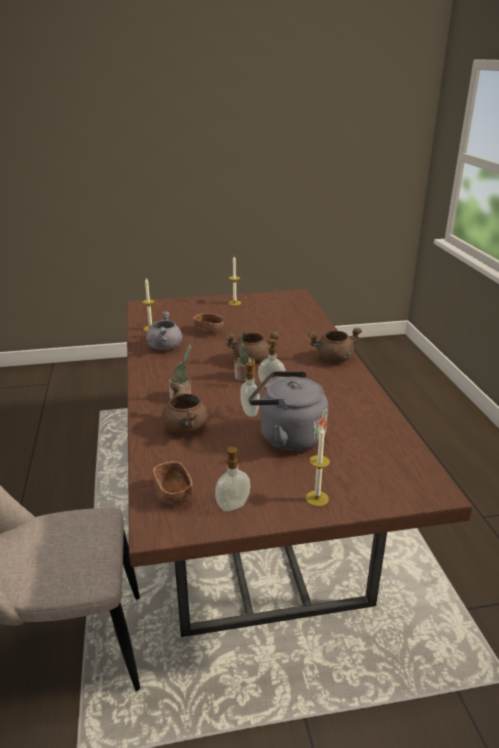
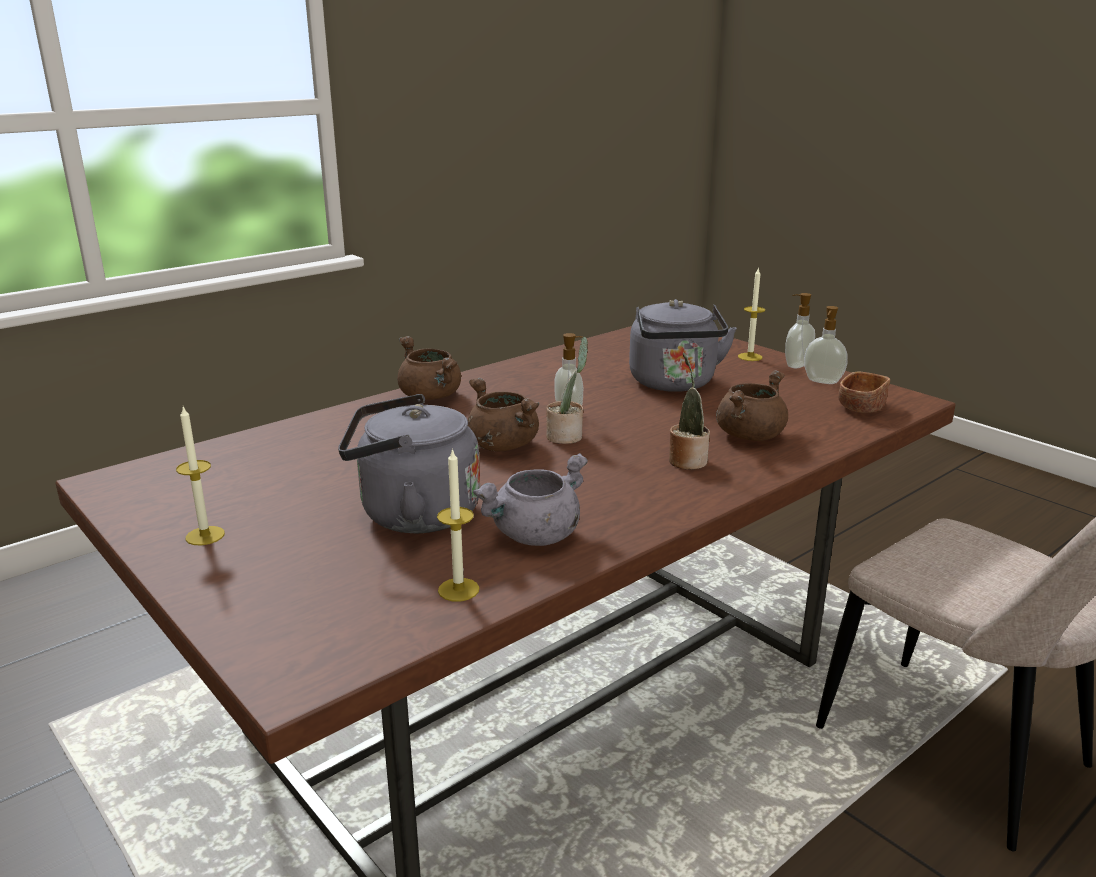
camera: 120 degrees left, 5 degrees down
(209, 331) = (412, 514): brown bowl -> grey kettle
(250, 412) = (653, 411): soap dispenser -> soap dispenser (796, 365)

